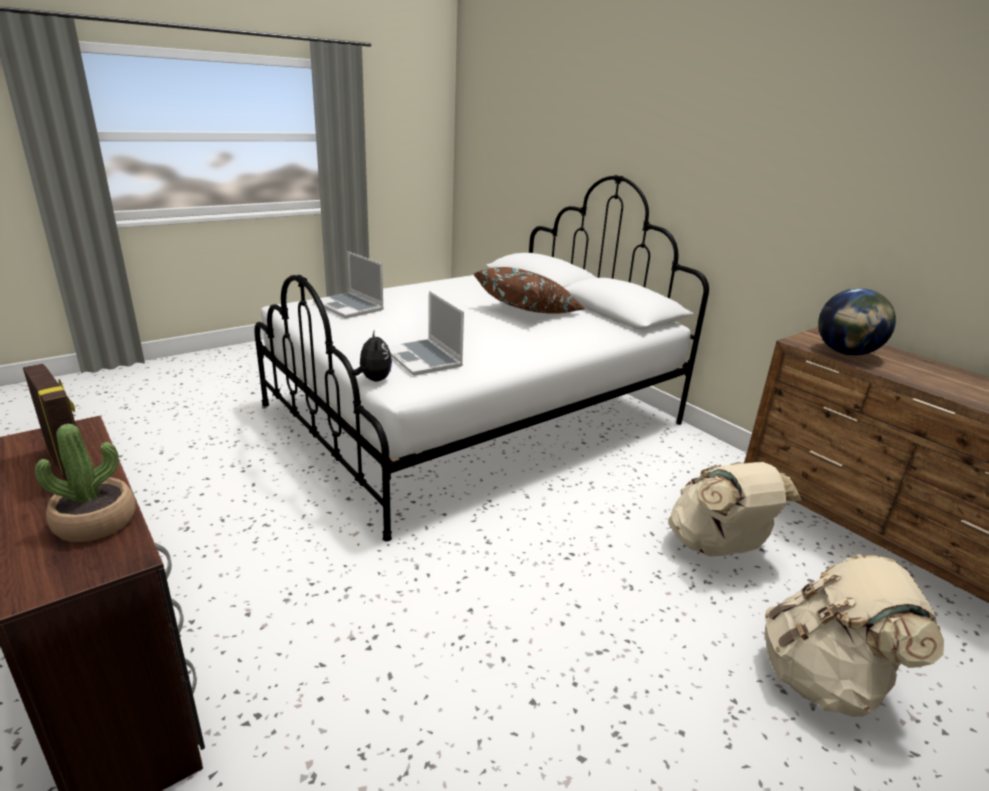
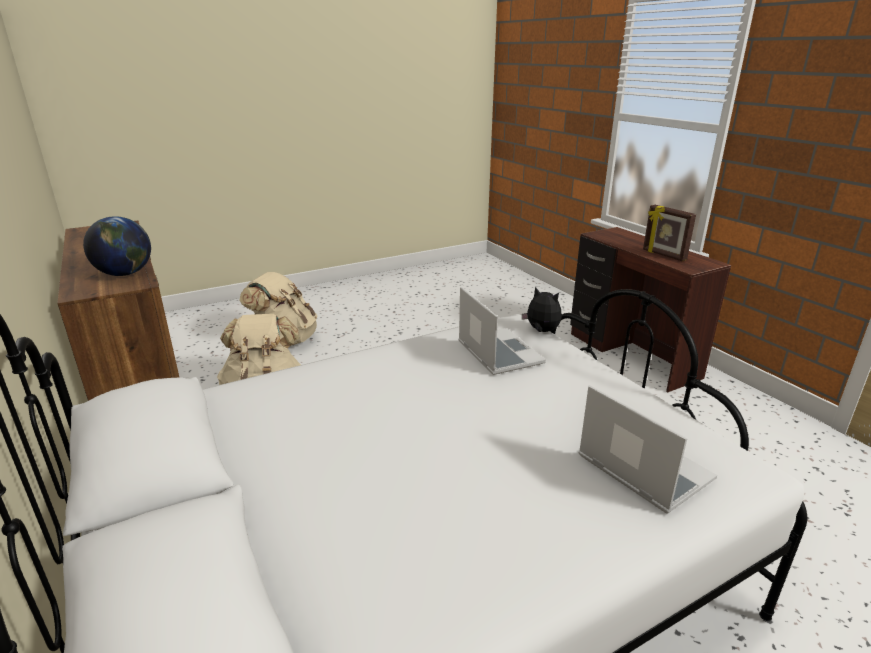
camera: 170 degrees left, 0 degrees up
(95, 522) = (620, 241): potted plant -> none
(373, 379) = (541, 331): plush toy -> plush toy turned 135 degrees clockwise
(528, 311) = (323, 455): brown pillow -> none

